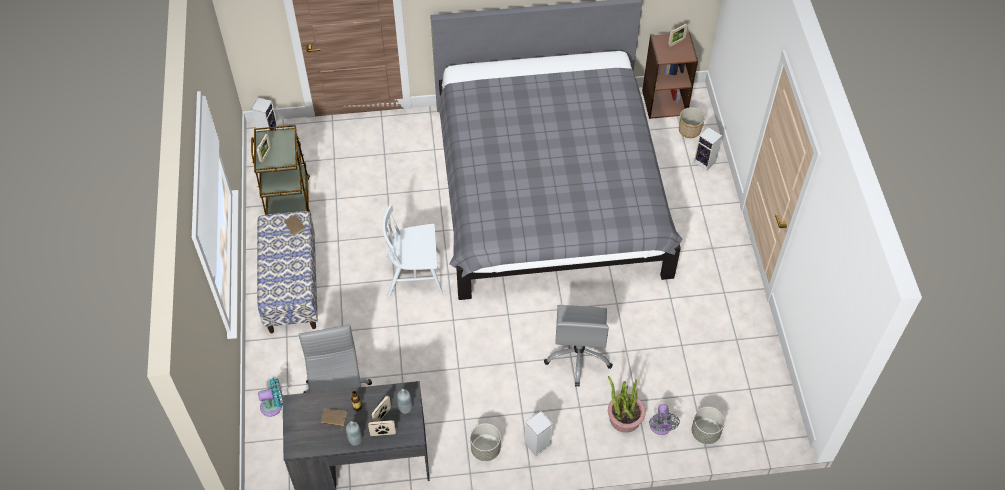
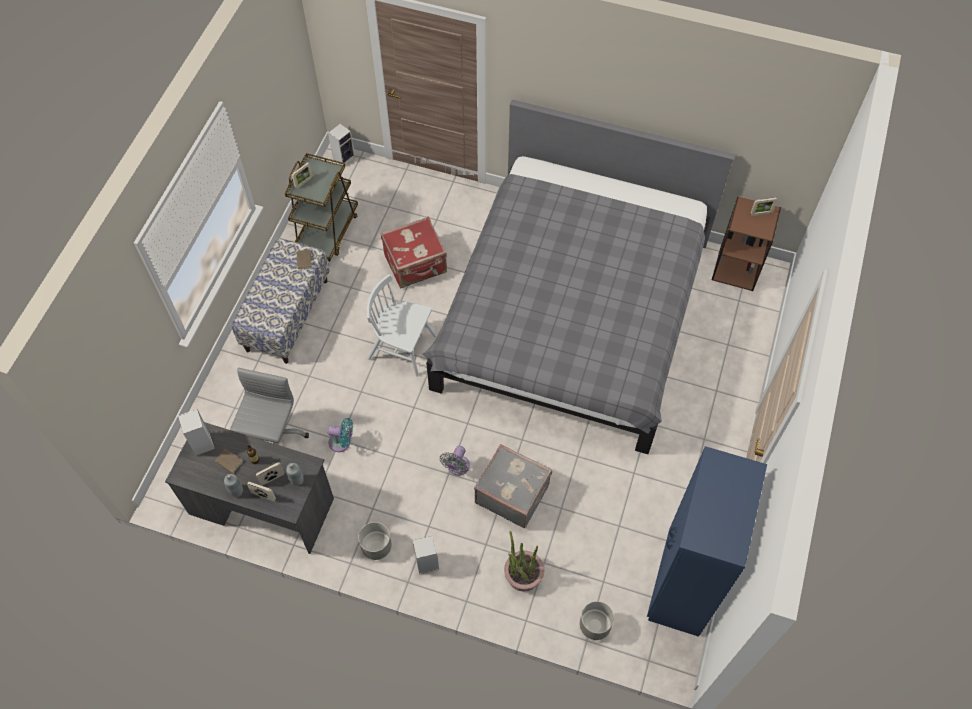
camera: 25 degrees right, 5 degrees up
(273, 406) = (213, 421): turquoise fan -> turquoise fan (342, 442)
(387, 199) = (416, 264): none -> red suitcase
(578, 356) = (512, 493): grey office chair -> grey suitcase
(660, 427) = (553, 600): grey fan -> grey fan (457, 467)
(689, 130) = (747, 308): planter -> none
(705, 161) = (745, 346): speaker -> speaker (203, 444)
(757, 369) = (682, 584): none -> blue wardrobe

